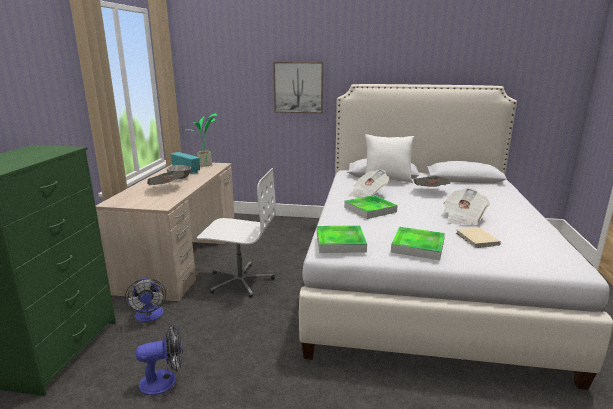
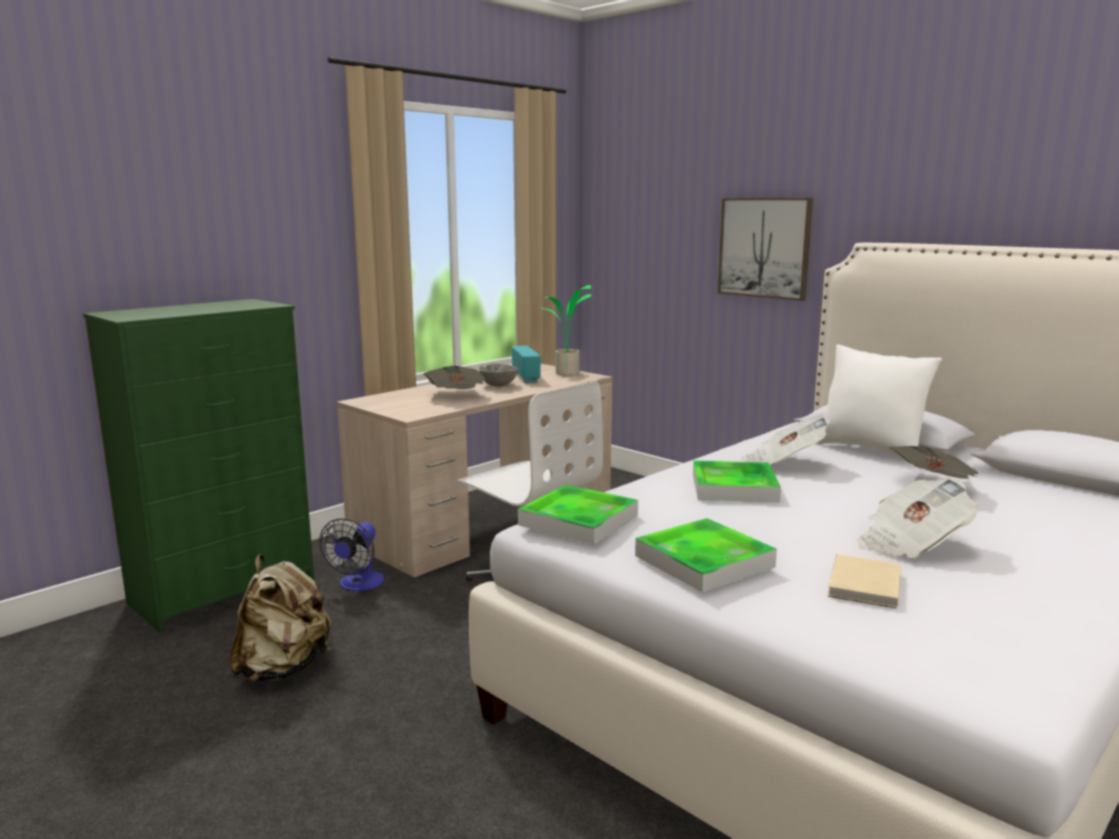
camera: 35 degrees right, 5 degrees down
(165, 381) = (283, 669): fan -> beige backpack

